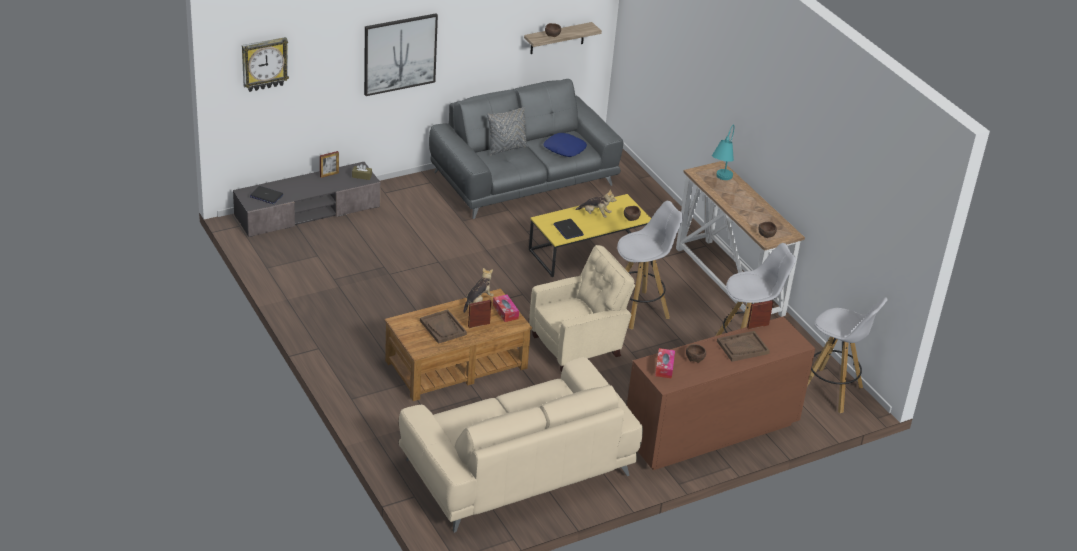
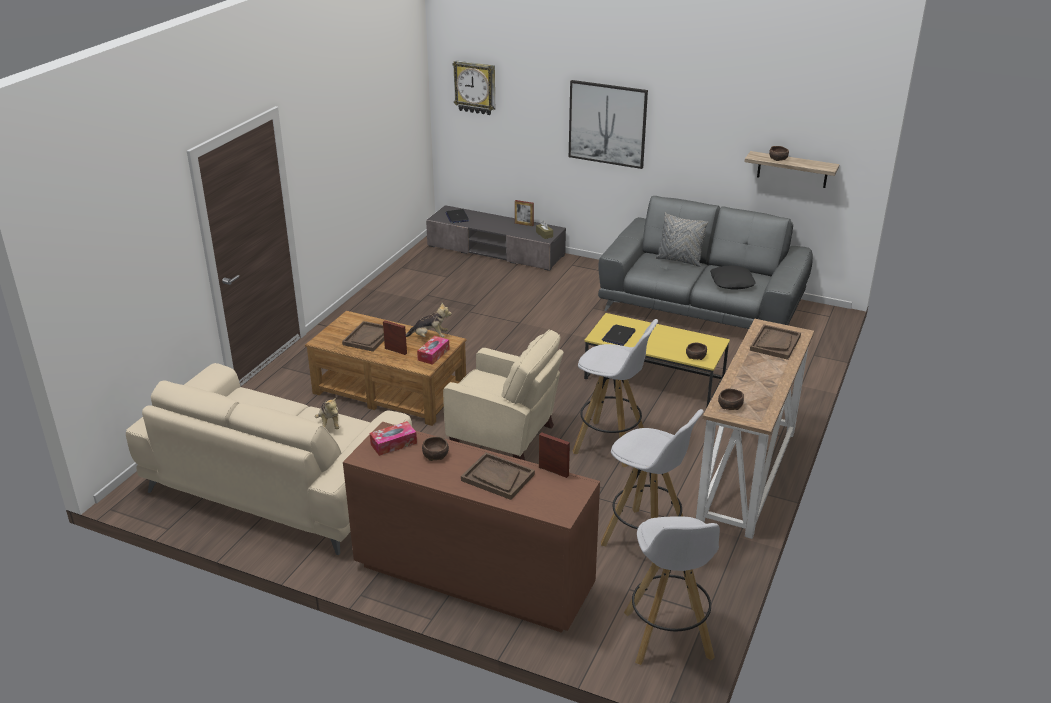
camera: 55 degrees right, 5 degrees down
(564, 149) = (731, 282): blue pillow -> black pillow
(595, 214) = (666, 338): plush toy -> plush toy (329, 424)
(720, 181) = (775, 343): turquoise table lamp -> brown tray

